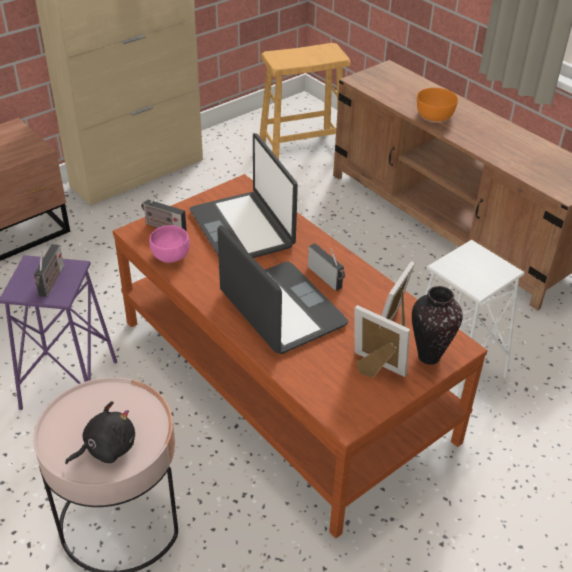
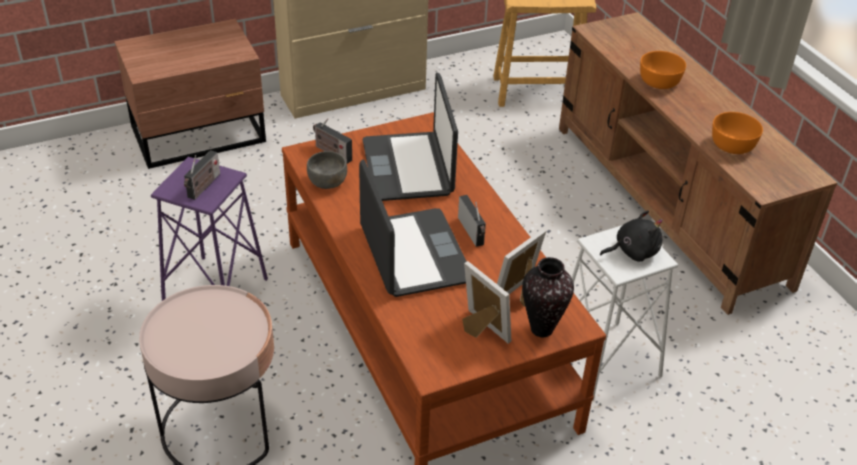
camera: 15 degrees right, 0 degrees up
(106, 448) = (202, 349): black plush toy -> black plush toy (633, 251)
(171, 256) = (327, 182): pink bowl -> grey bowl
(520, 160) = (732, 145): none -> orange bowl

